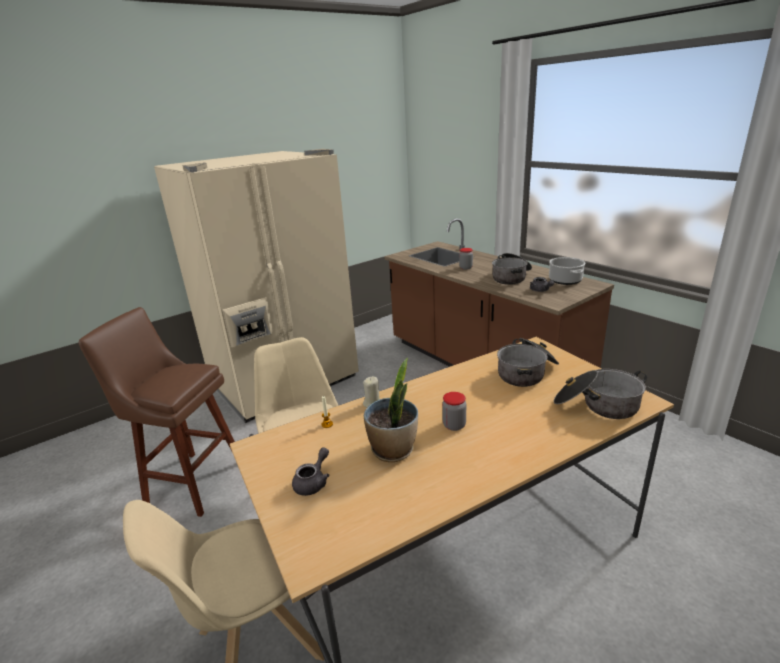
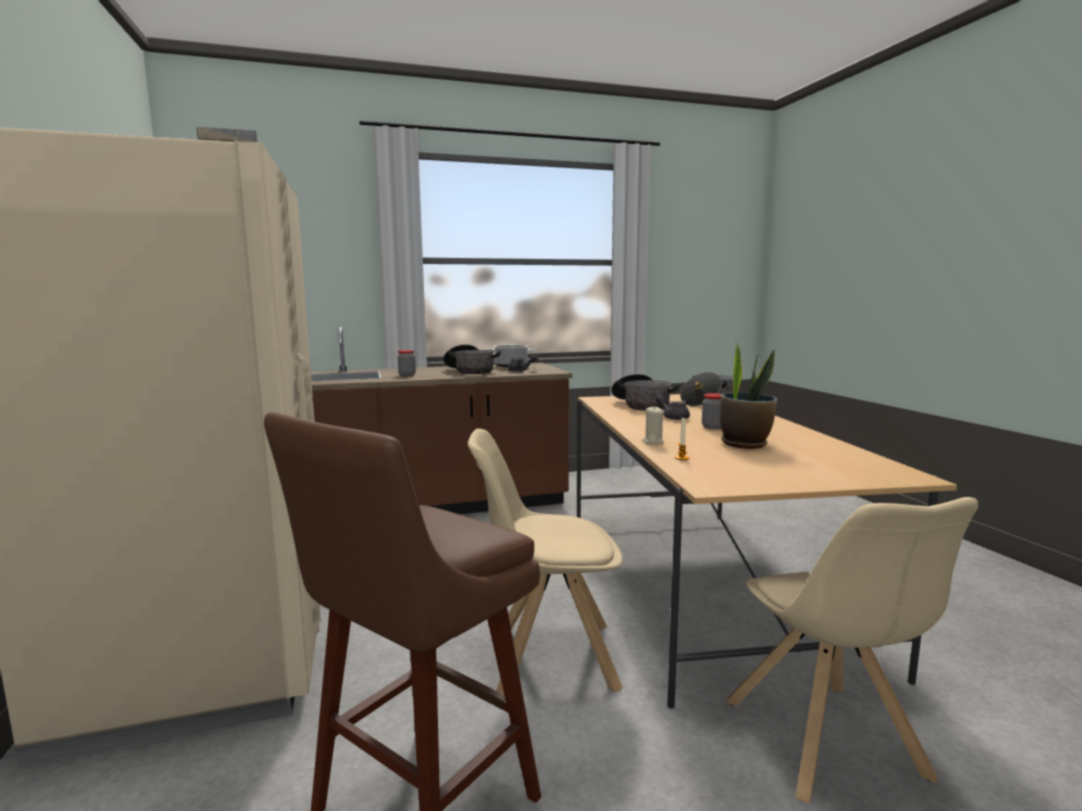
camera: 70 degrees left, 15 degrees down
(313, 482) = (791, 469): grey teapot -> grey teapot (673, 417)

